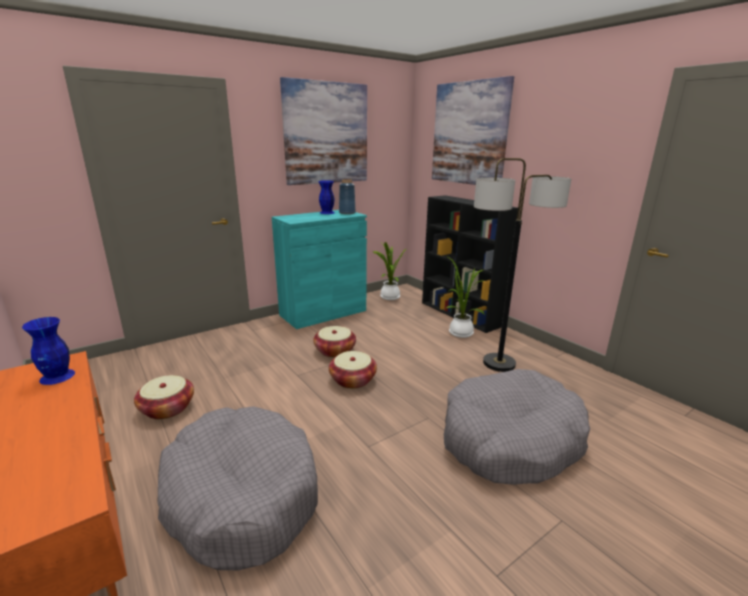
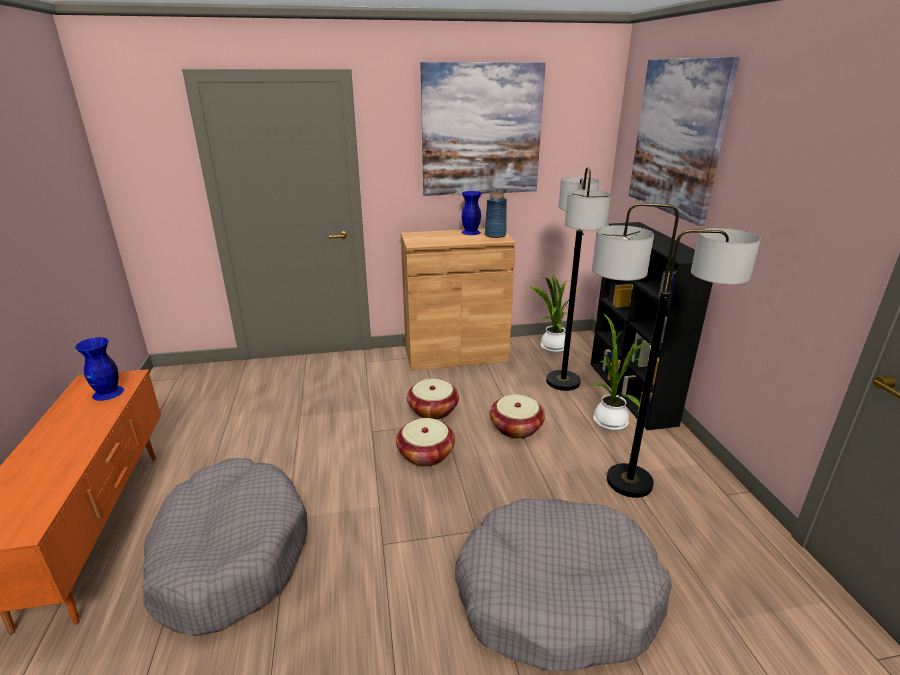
camera: 25 degrees right, 5 degrees up
(167, 408) = (231, 436): basket -> basket (516, 428)
(323, 313) = (456, 354): turquoise cabinet -> brown cabinet
(412, 316) = (563, 381): none -> floor lamp

